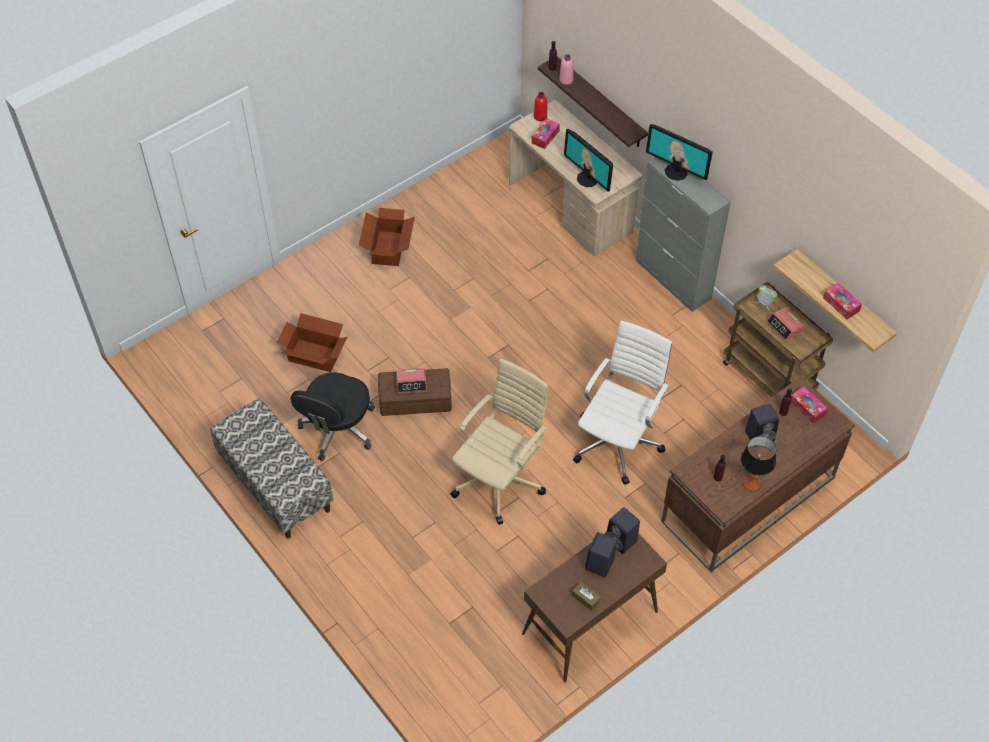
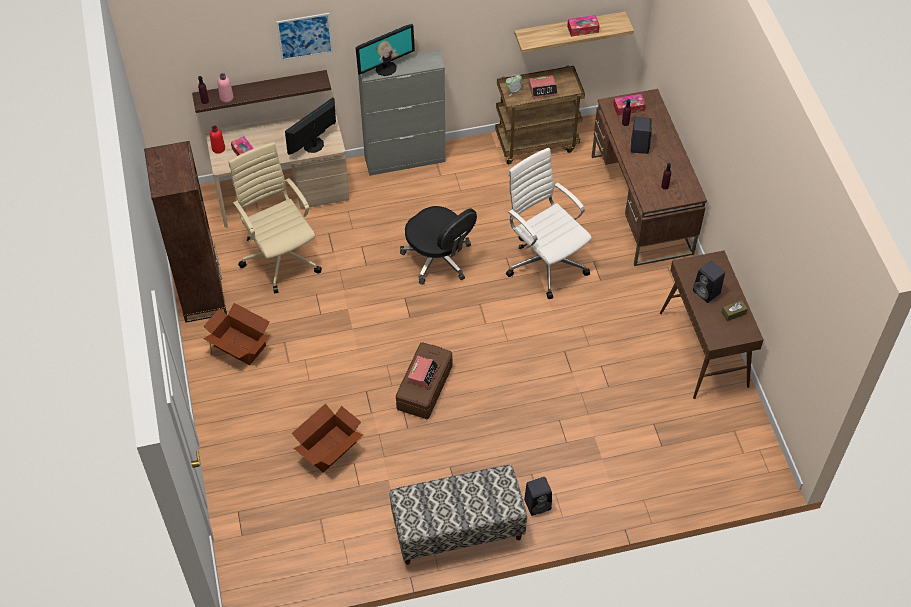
camera: 65 degrees left, 0 degrees up
(337, 429) = (423, 459): black office chair -> black office chair (438, 259)
(427, 200) = (202, 294): none -> brown bookcase
(500, 479) = (540, 357): beige office chair -> beige office chair (281, 256)
(587, 179) = (314, 145): monitor -> monitor turned 150 degrees clockwise
(622, 540) = (691, 269): black speaker -> black speaker (538, 504)
(640, 84) = (305, 36): none -> picture
(752, 484) = (680, 169): table lamp -> none

